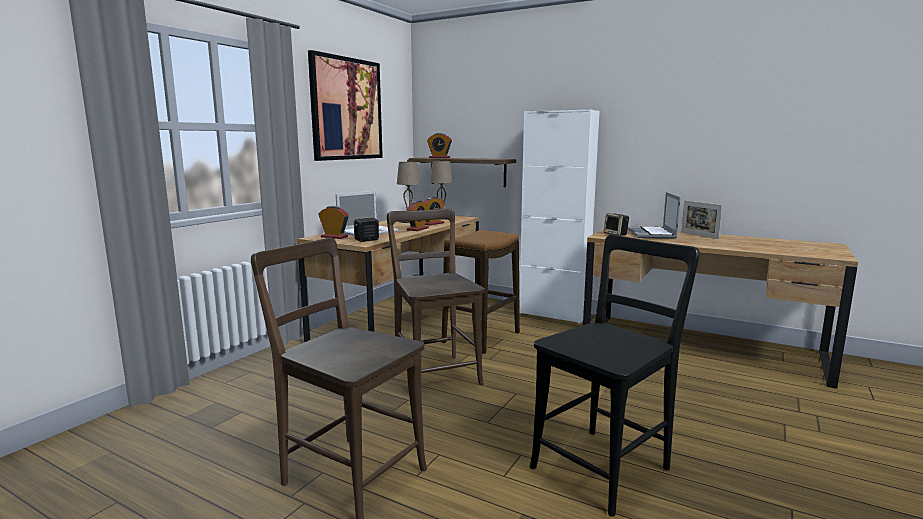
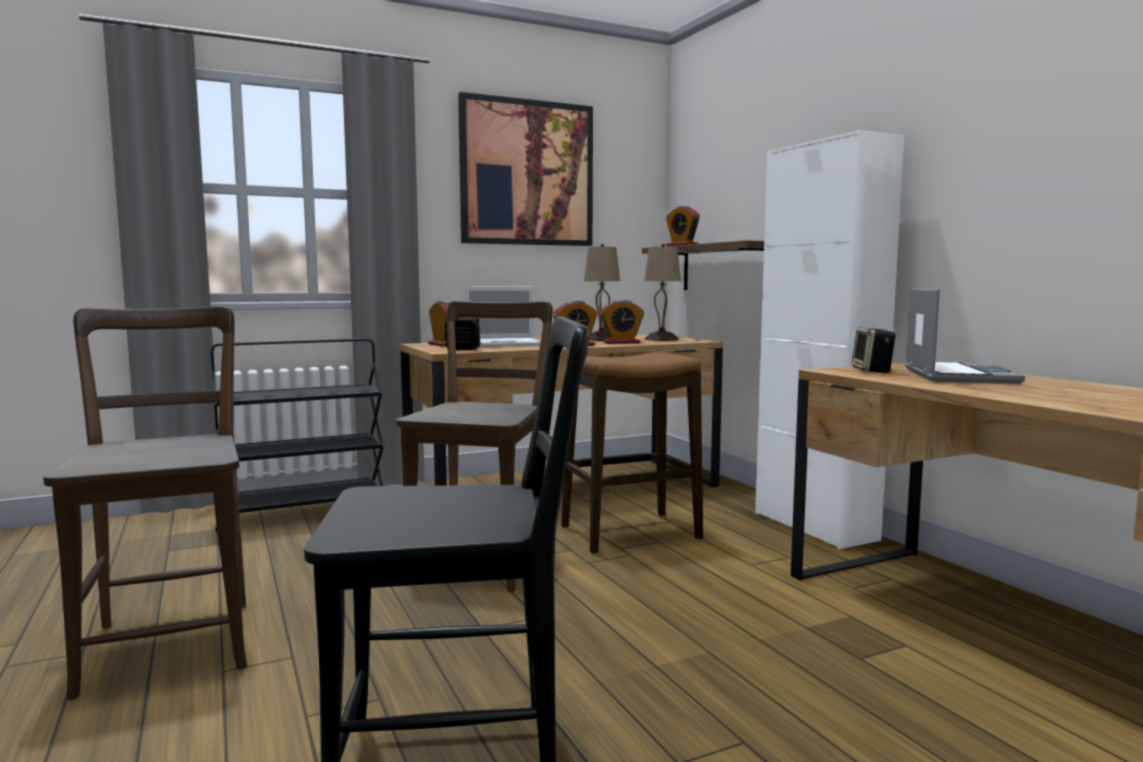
camera: 35 degrees right, 5 degrees down
(262, 375) = (303, 514): none -> black cart
(652, 234) = (956, 376): laptop -> laptop turned 150 degrees clockwise
(699, 235) = (1071, 385): picture frame -> none

